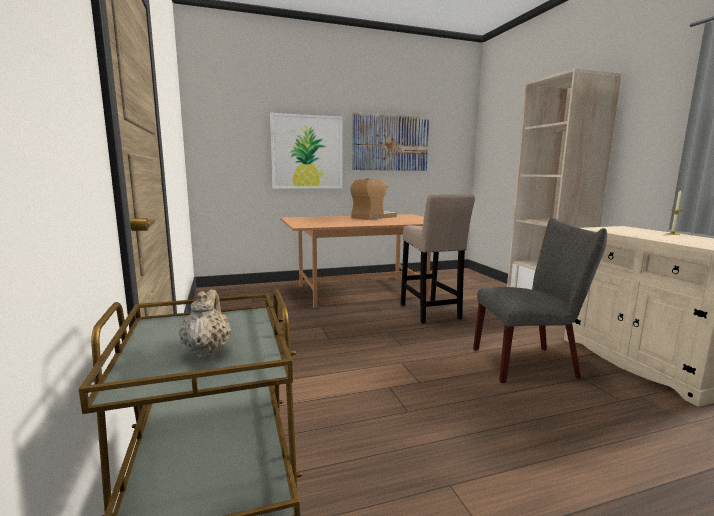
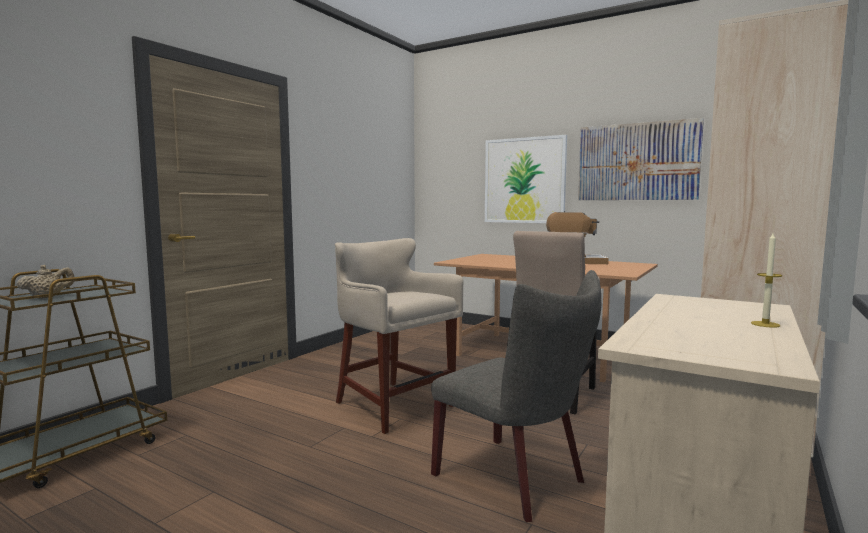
camera: 50 degrees right, 5 degrees down
(374, 357) = (393, 406): none -> beige stool

